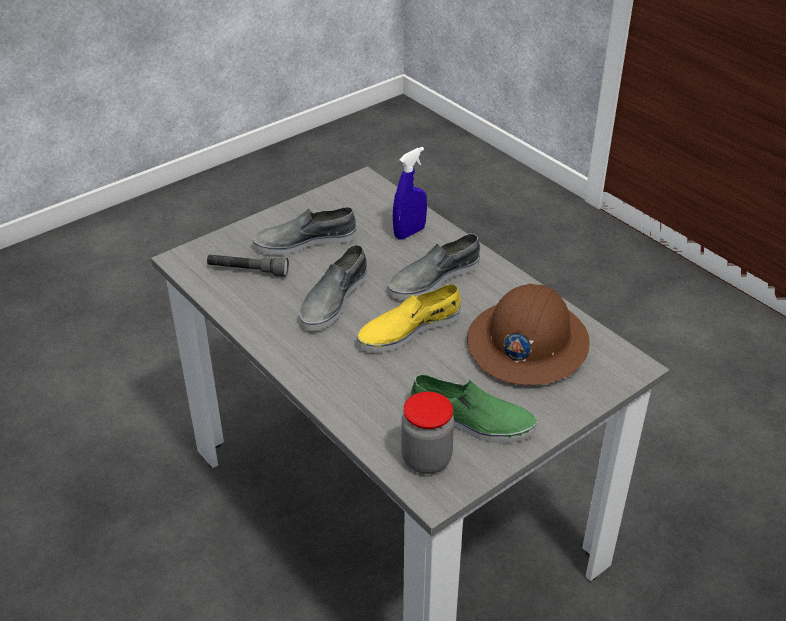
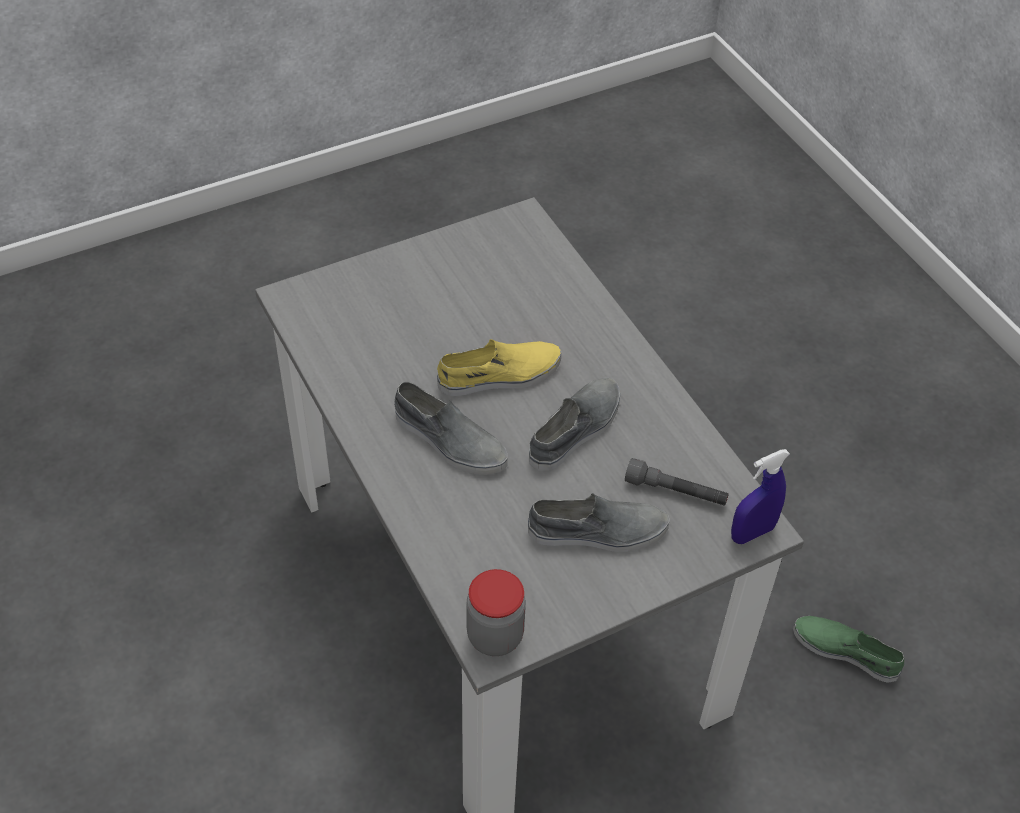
camera: 170 degrees left, 10 degrees up
(409, 233) = (454, 522): blue spray bottle -> blue spray bottle (752, 533)
(426, 459) = (522, 245): jar -> jar (495, 636)
(433, 278) = (449, 440): grey shoe -> grey shoe turned 60 degrees clockwise
(471, 420) = (470, 270): green shoe -> green shoe (845, 651)
(526, 344) = (381, 337): brown hard hat -> none

